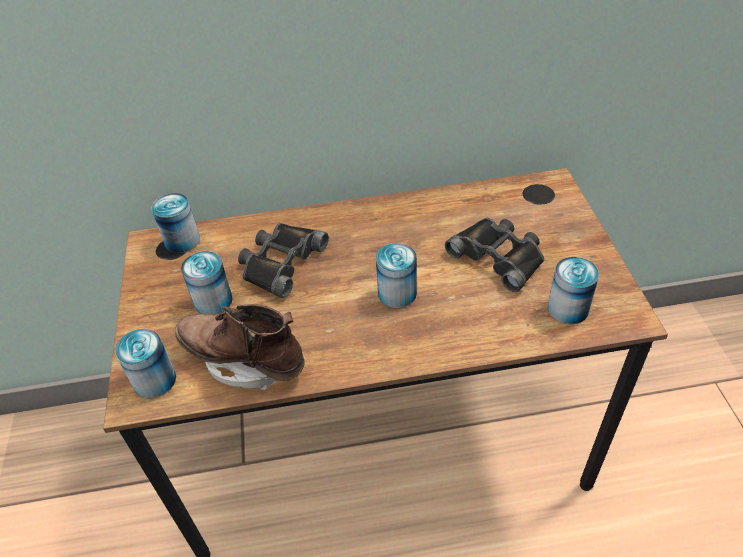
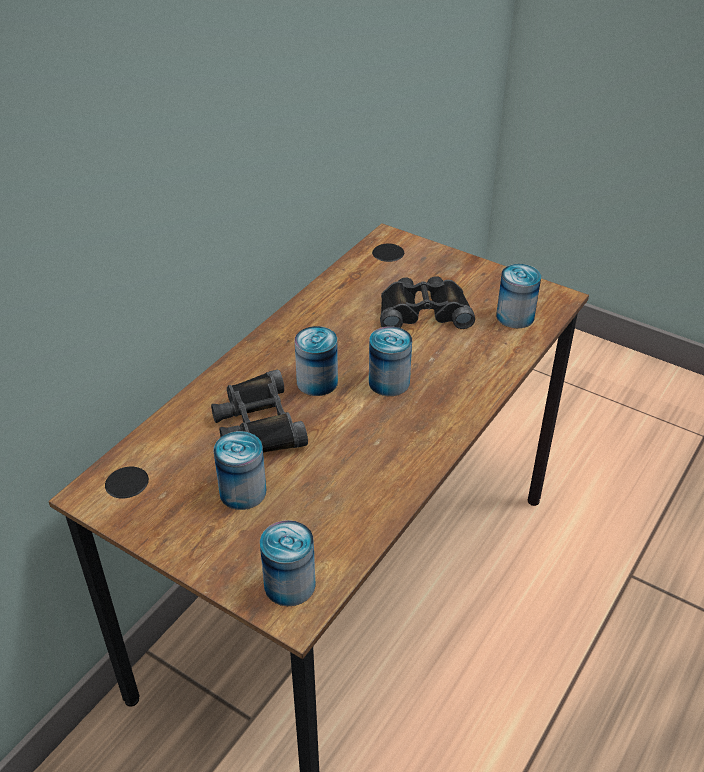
camera: 50 degrees left, 5 degrees down
(182, 240) = (128, 468): can -> can (317, 382)
(244, 361) = (344, 511): brown boot -> none

